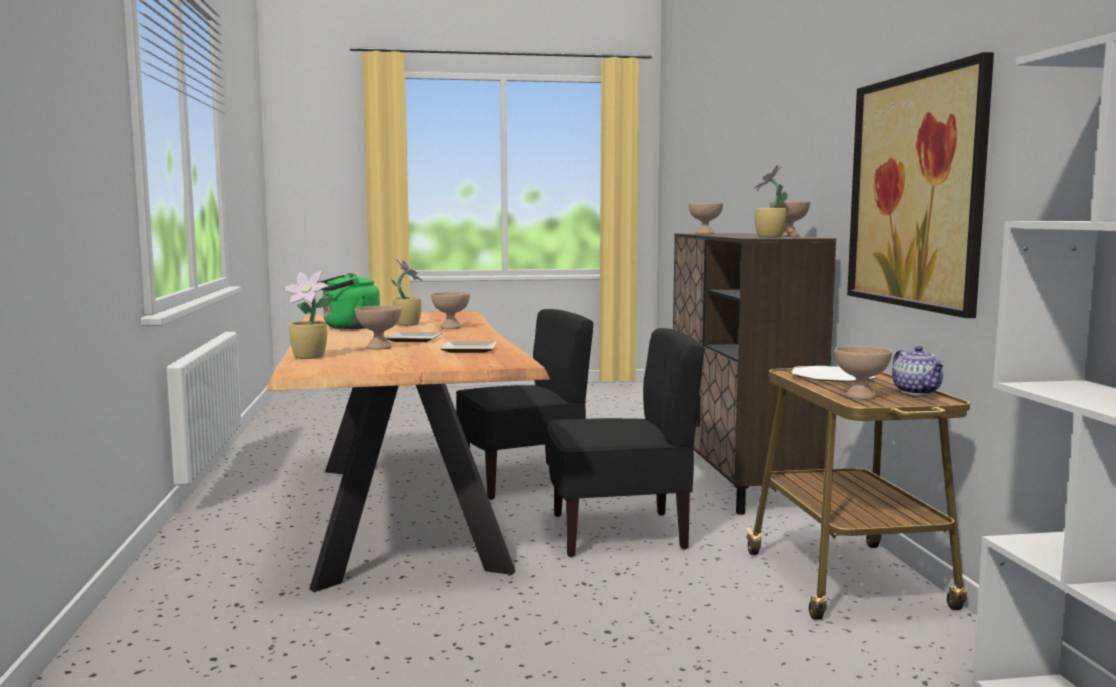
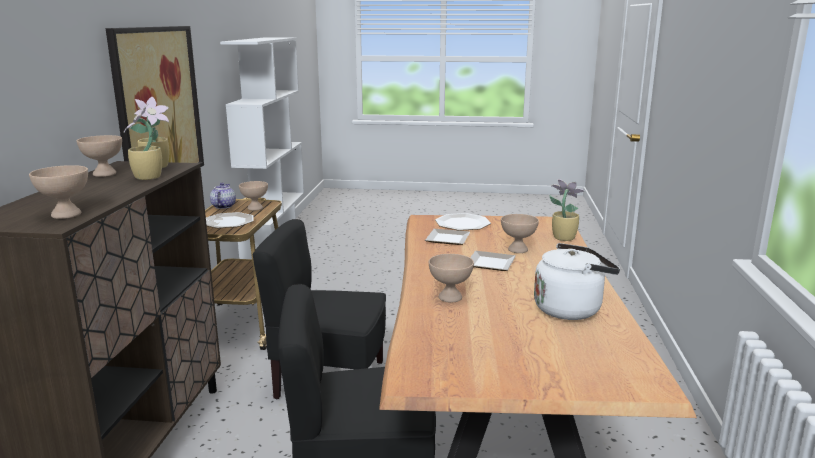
camera: 165 degrees left, 10 degrees up
(348, 327) = (570, 309): green kettle -> white kettle
(407, 324) = (501, 314): potted plant -> potted plant (147, 178)
(453, 362) = (463, 223): none -> plate

